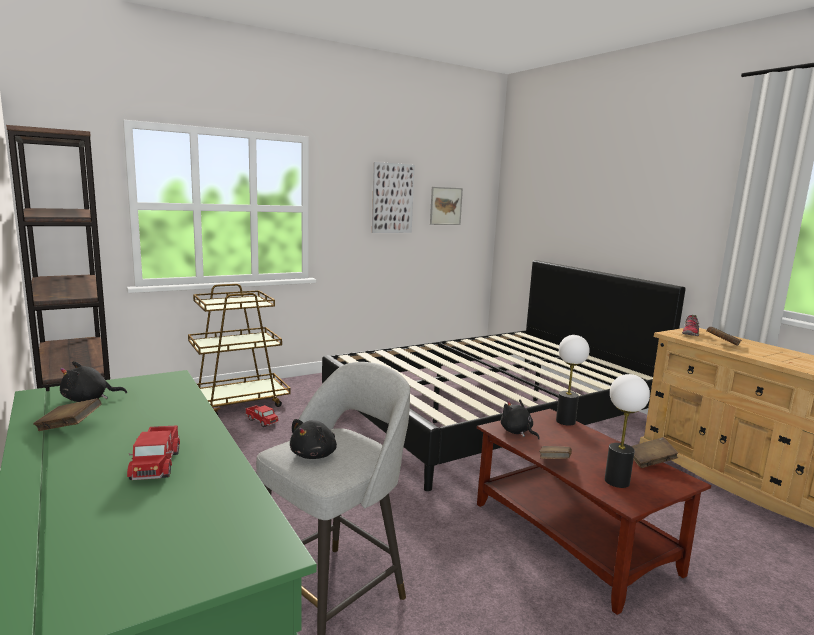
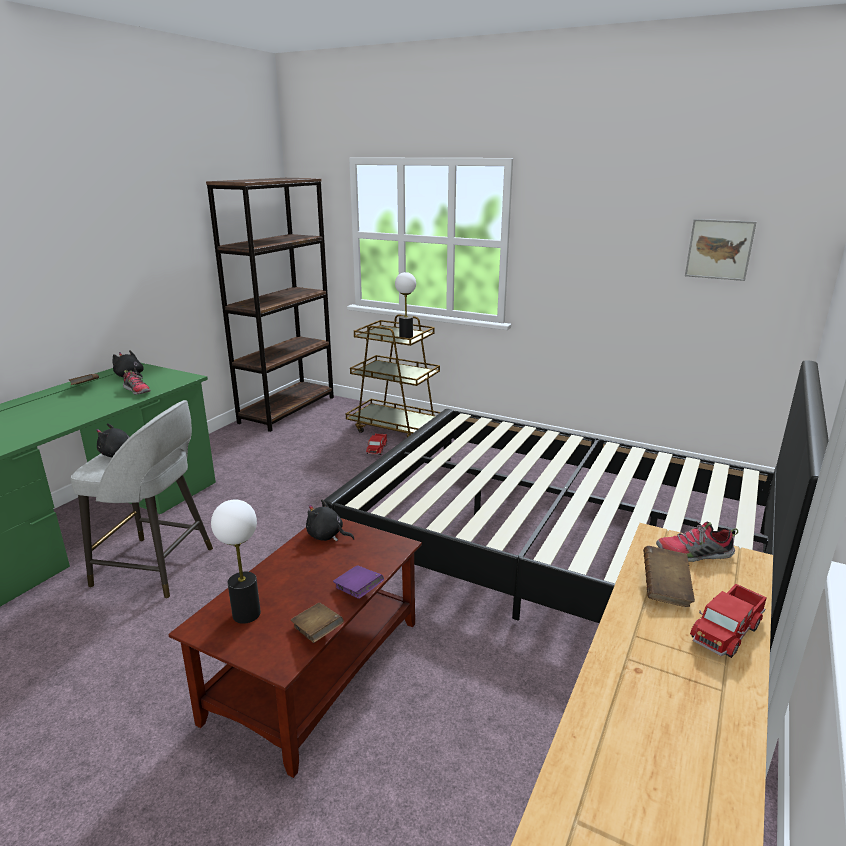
camera: 60 degrees right, 10 degrees up
(156, 464) = (43, 417): toy truck -> toy truck (727, 631)
(165, 403) = (137, 391): none -> shoe
(392, 198) = (623, 235): picture -> none
(517, 432) = (327, 536): black plush toy -> black plush toy turned 90 degrees counterclockwise
(554, 462) = (266, 570): brown book -> none
(565, 421) = (388, 558): table lamp -> table lamp (406, 337)
(604, 439) = (358, 591): none -> purple book

